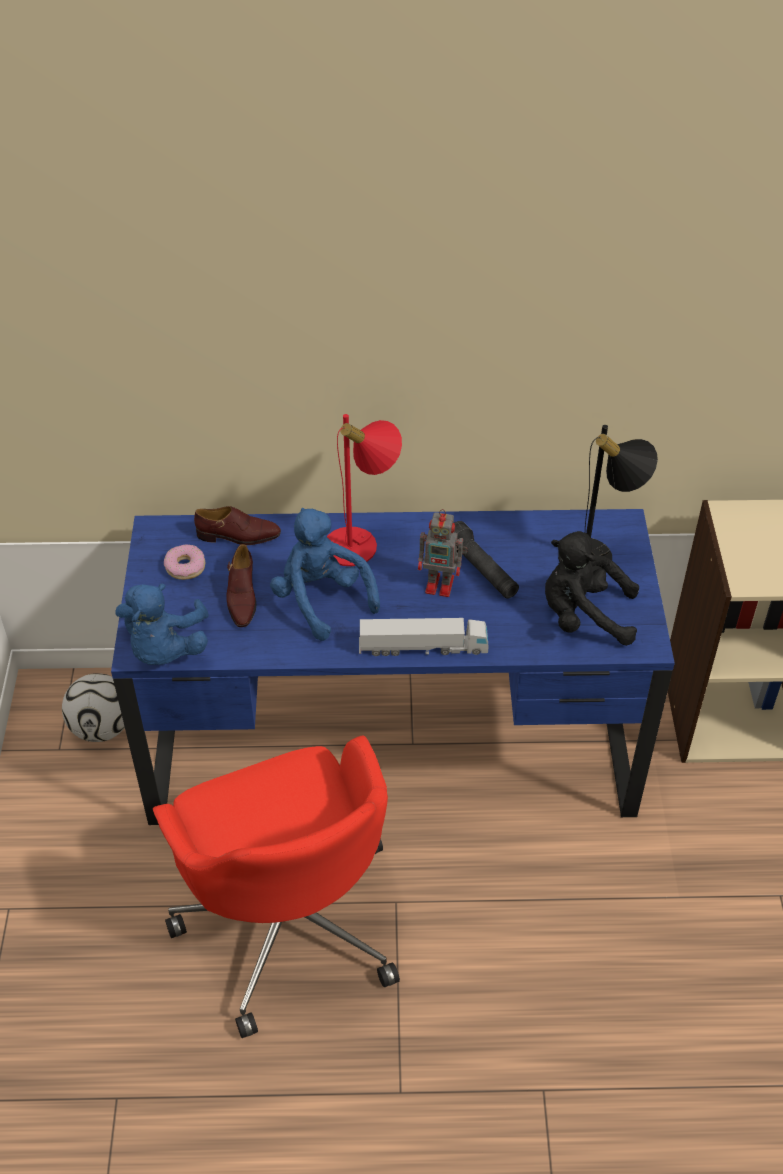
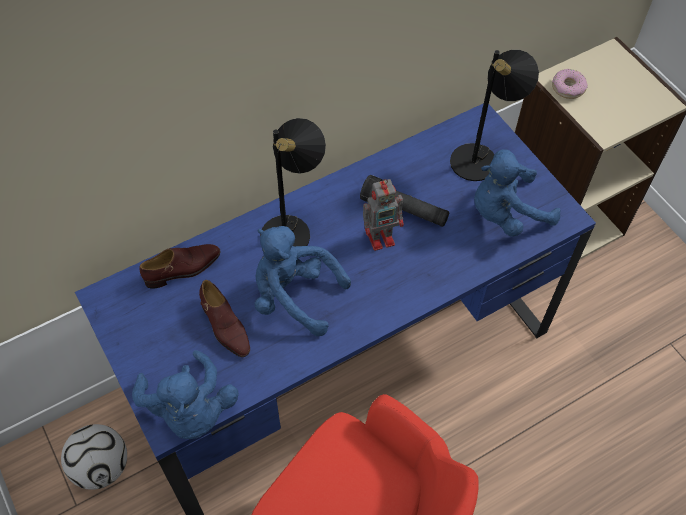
camera: 30 degrees left, 10 degrees up
(185, 567) = (155, 321): donut -> donut (568, 88)
(360, 544) = (292, 229): red table lamp -> black table lamp
(423, 647) = (405, 300): toy truck -> none
(583, 616) = (506, 213): black plush toy -> blue plush toy

